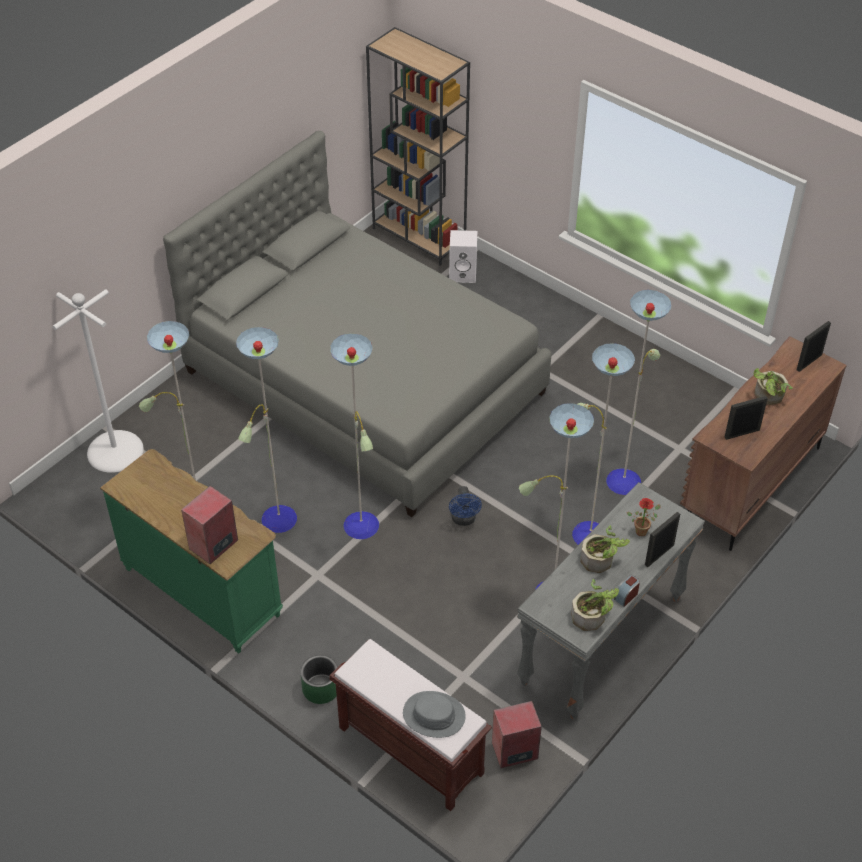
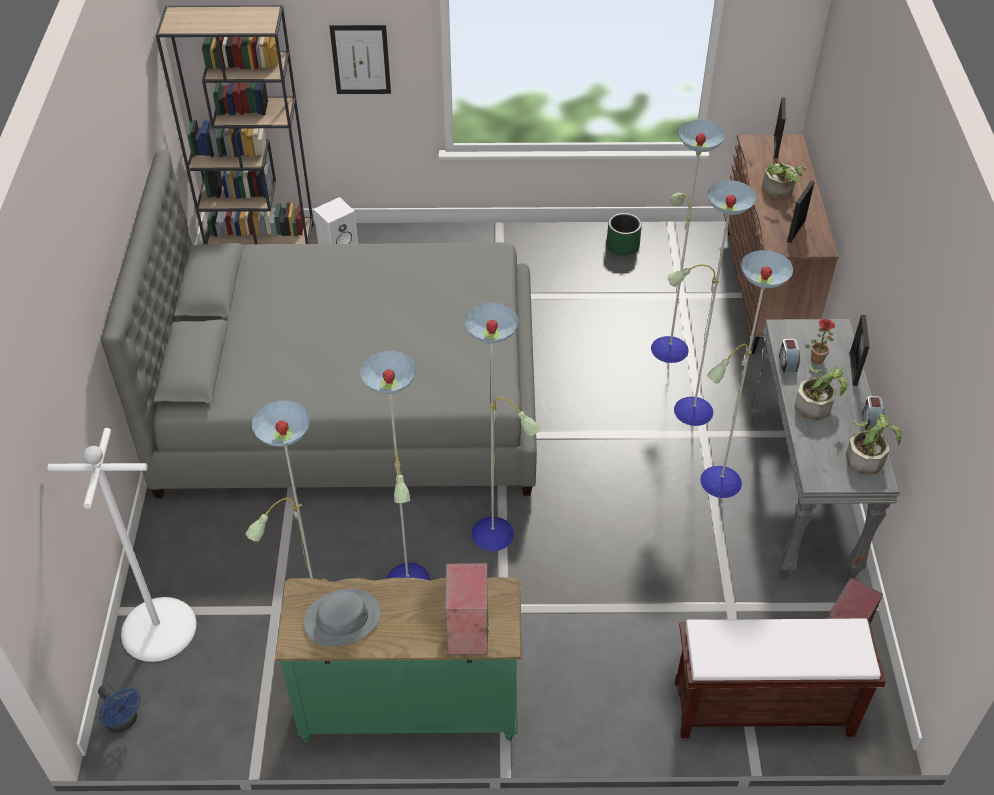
camera: 40 degrees left, 0 degrees up
(321, 689) = (625, 714): green planter -> green planter (623, 246)
(434, 715) = (822, 647): grey hat -> grey hat (342, 618)
(464, 520) = (578, 467): blue fan -> blue fan (124, 721)
(517, 129) = (361, 59): none -> picture
(615, 520) = (787, 363): none -> alarm clock

